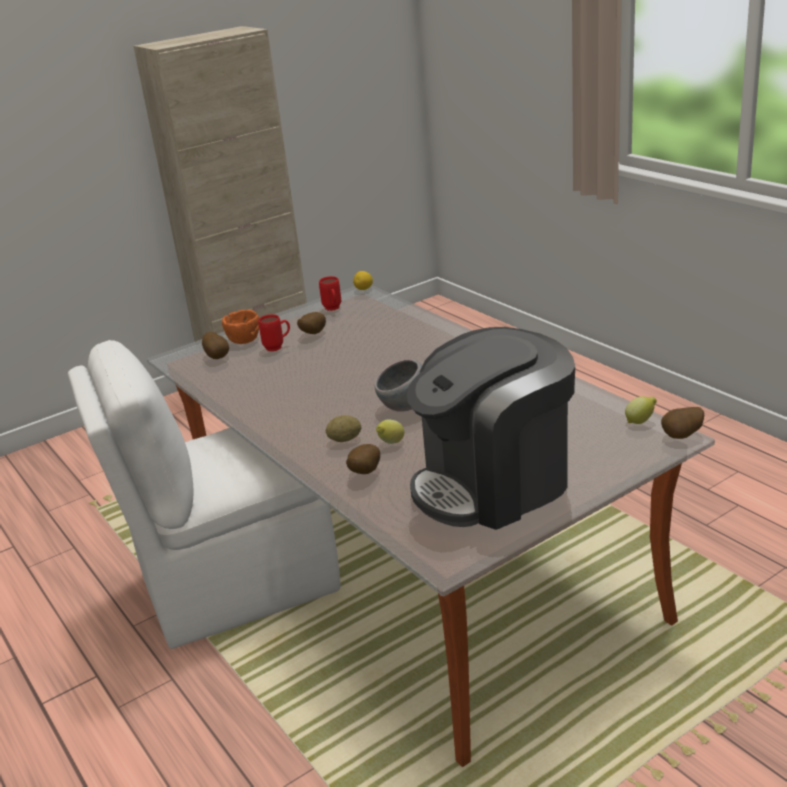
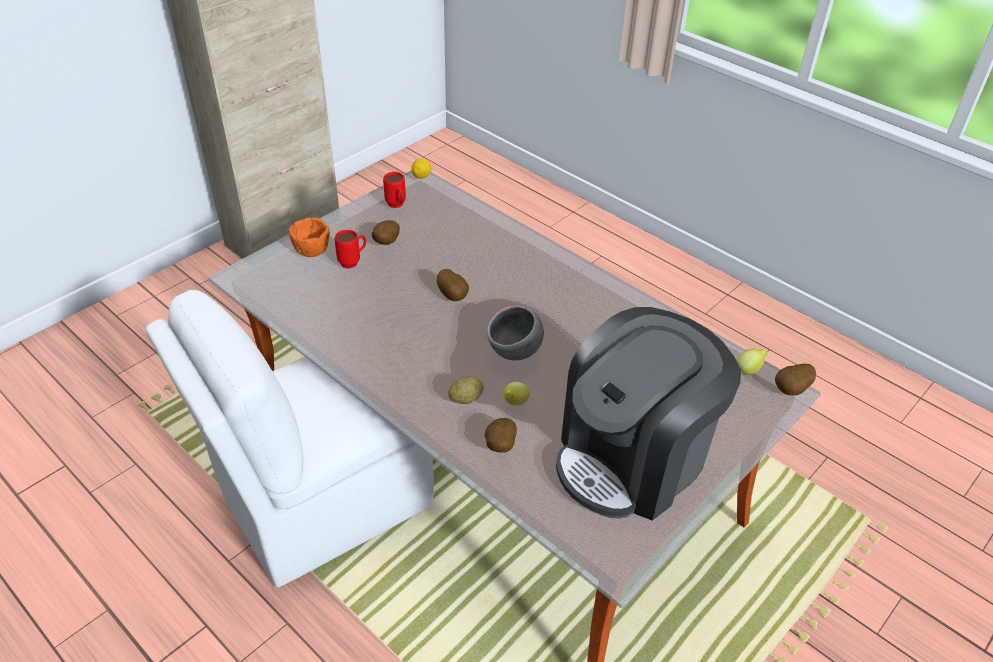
camera: 15 degrees left, 15 degrees up
(218, 357) = (290, 276): potato -> potato (453, 296)

